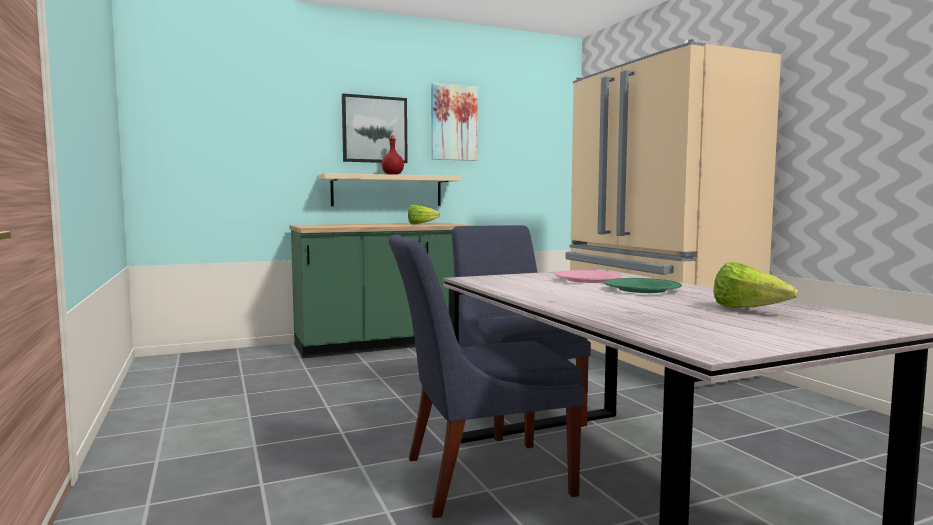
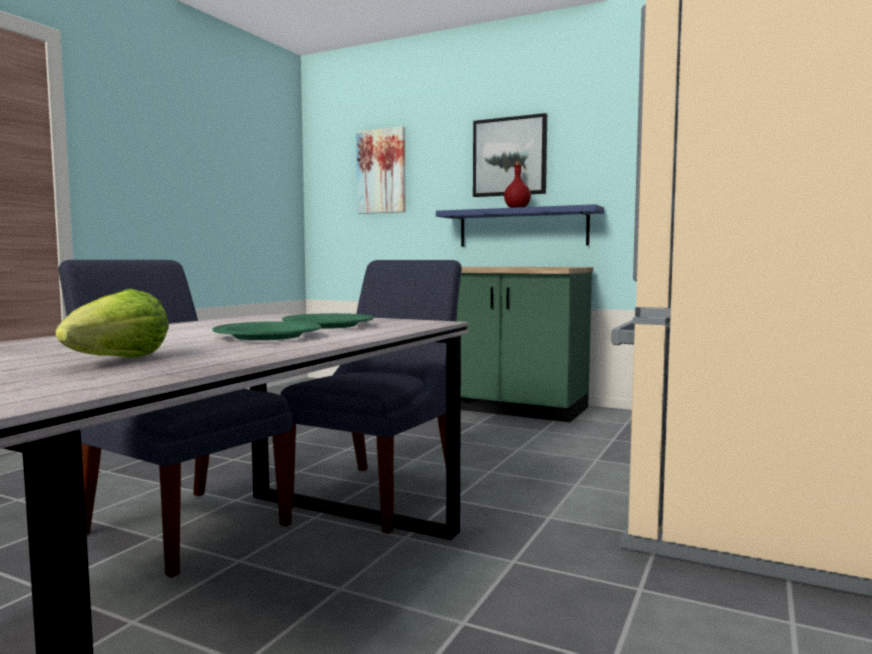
camera: 50 degrees right, 0 degrees up
(387, 190) = (522, 228): beige shelf -> blue shelf
(421, 224) = (522, 266): lettuce -> none
(453, 122) = (611, 134): picture -> picture (381, 171)
(587, 280) = (328, 325): pink plate -> green plate

